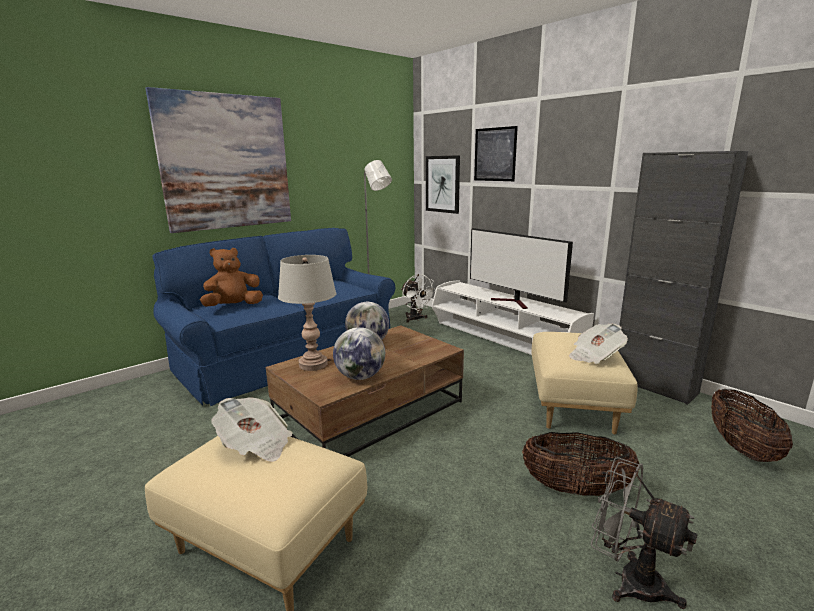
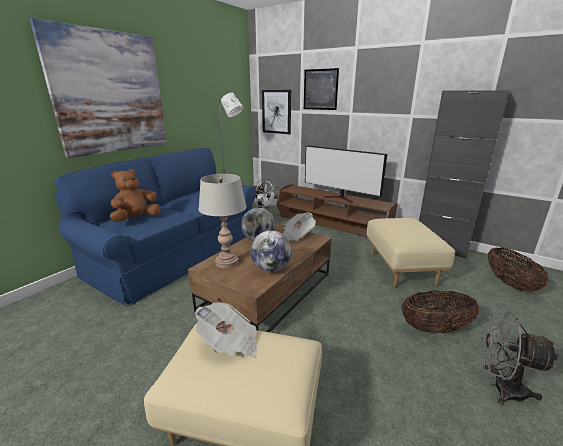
camera: 15 degrees left, 5 degrees up
(503, 341) = (331, 225): white tv stand -> brown tv stand
(594, 356) = (422, 234): newspaper -> newspaper (296, 235)

